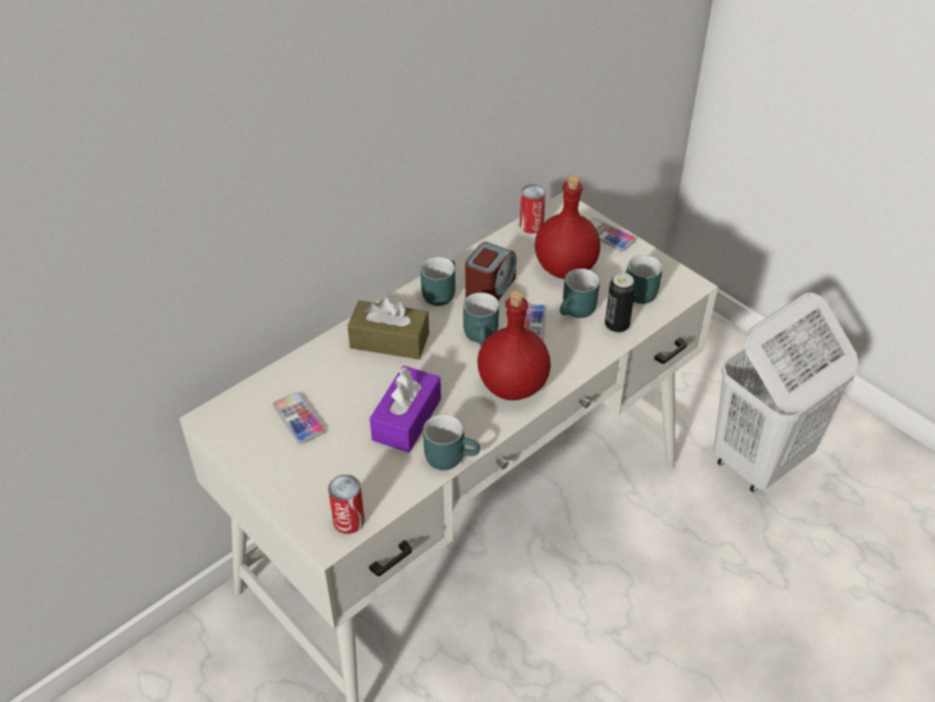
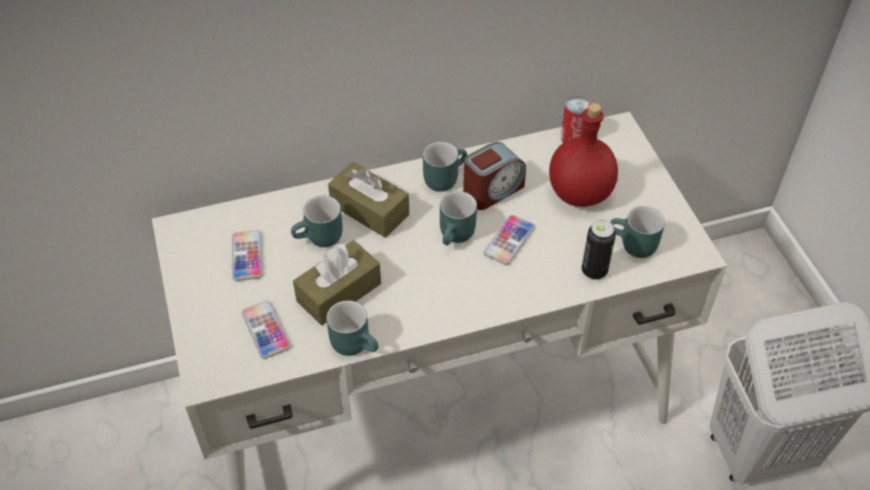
camera: 25 degrees right, 5 degrees up
(348, 520) = (231, 369): can -> none
(407, 419) = (339, 292): purple tissue box -> brown tissue box
(512, 385) = (455, 294): red bottle -> none
(577, 312) = (564, 243): turquoise mug -> turquoise mug (320, 239)
(608, 235) = (644, 173): phone -> phone (266, 330)

